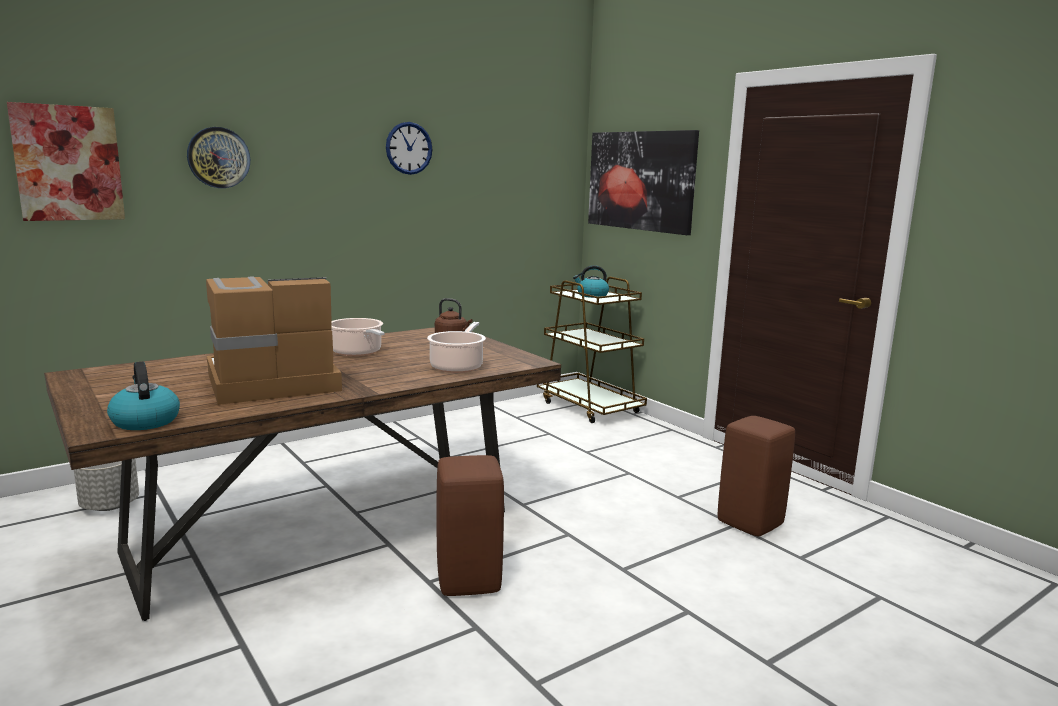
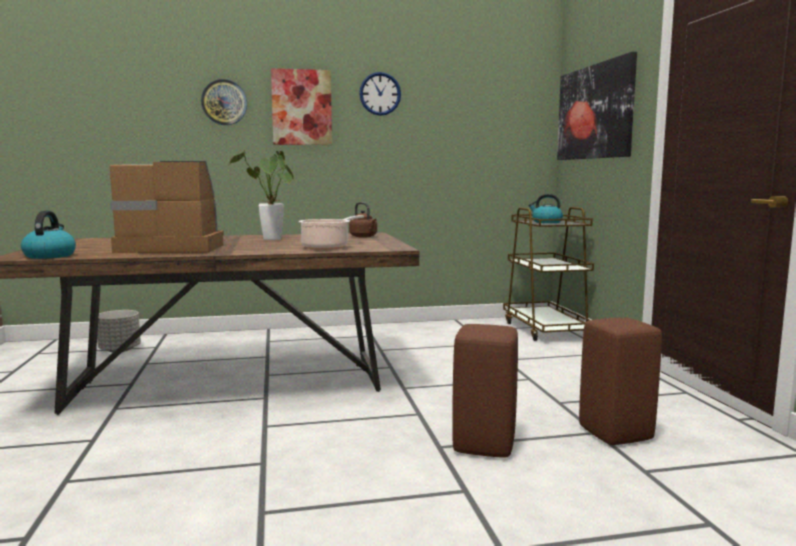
camera: 25 degrees right, 5 degrees down
(68, 163) = (121, 107): picture -> picture (301, 107)
(358, 352) = (271, 239): cooking pot -> potted plant
(470, 582) = (295, 432): brown stool -> brown stool (485, 446)

